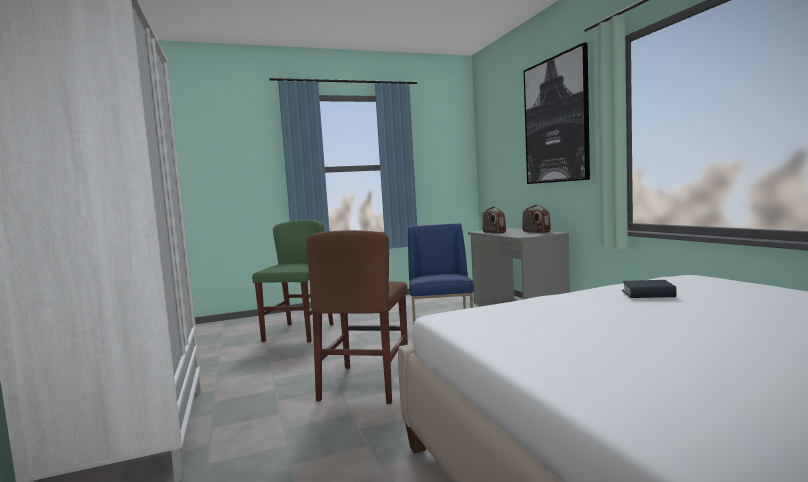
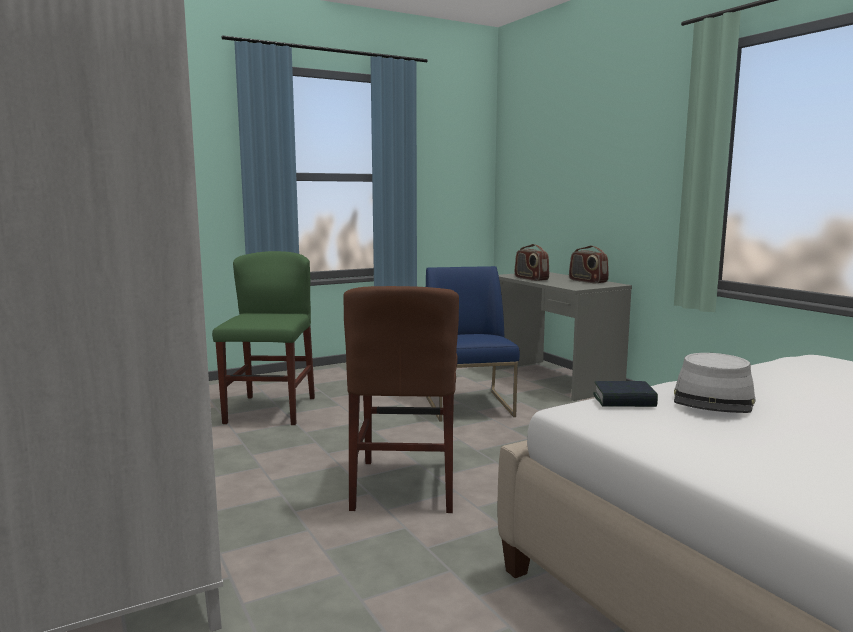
camera: 10 degrees left, 5 degrees up
(556, 120) = (623, 136): picture -> none
(564, 306) = (713, 400): none -> grey hat
(648, 294) = (796, 384): book -> book (624, 400)

